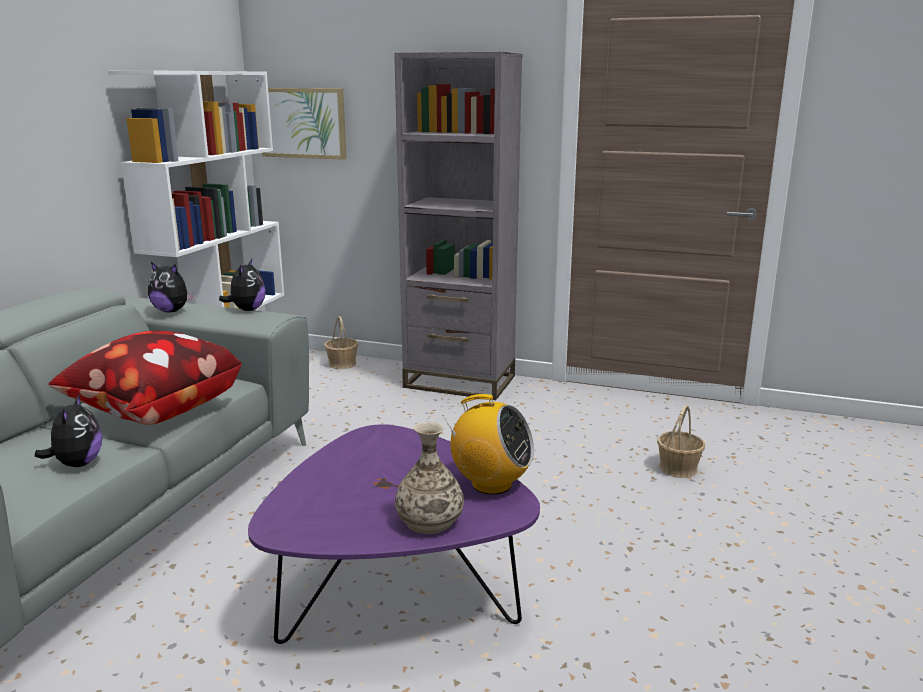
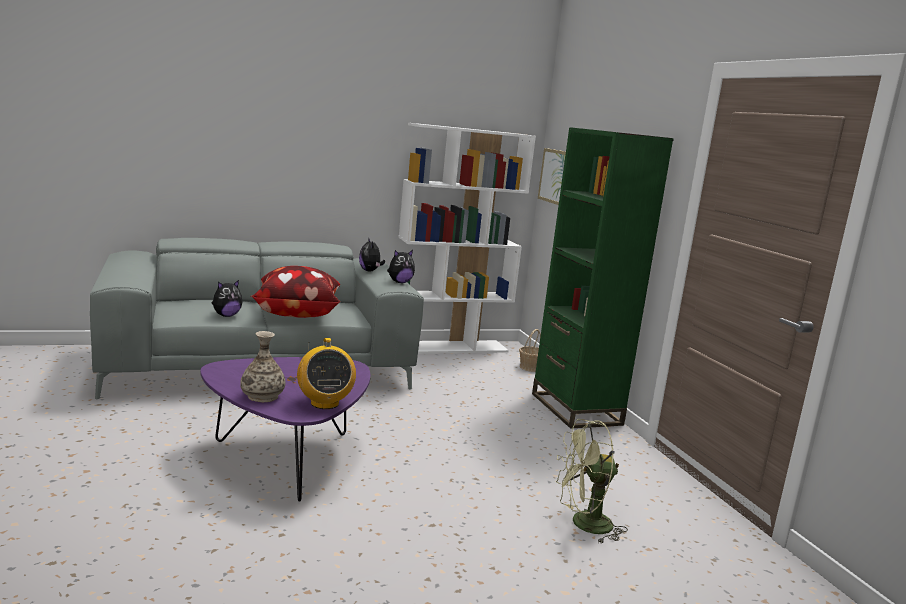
camera: 50 degrees right, 5 degrees down
(459, 382) = (575, 409): grey bookcase -> green bookcase
(678, 468) = (583, 525): basket -> green fan

